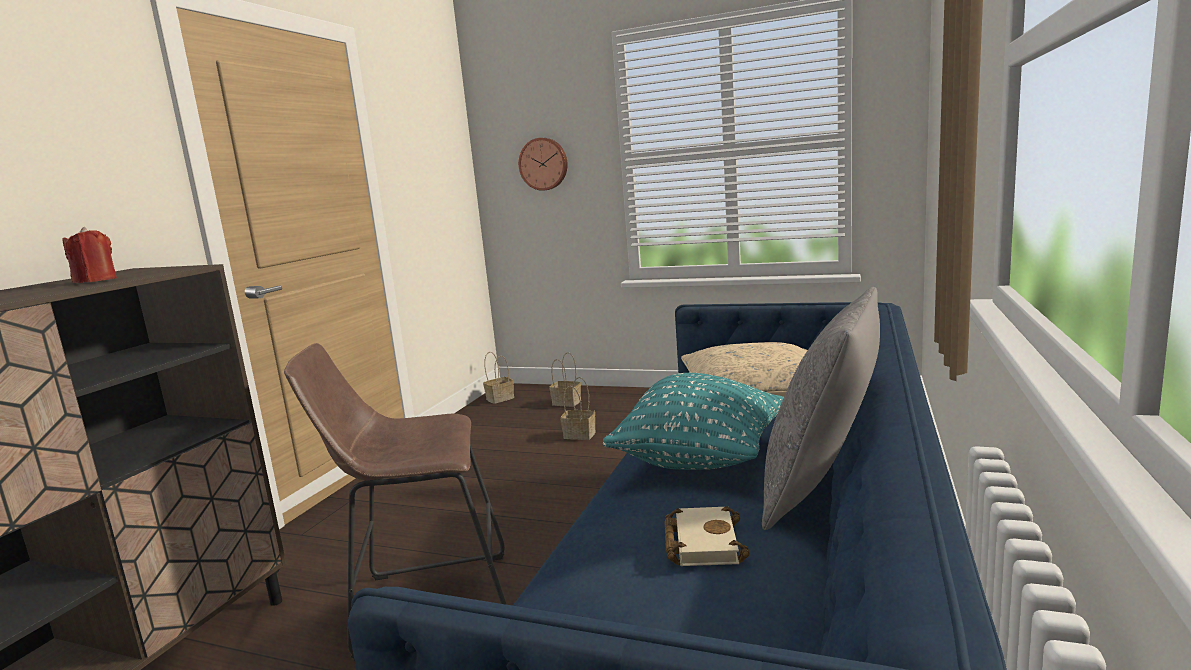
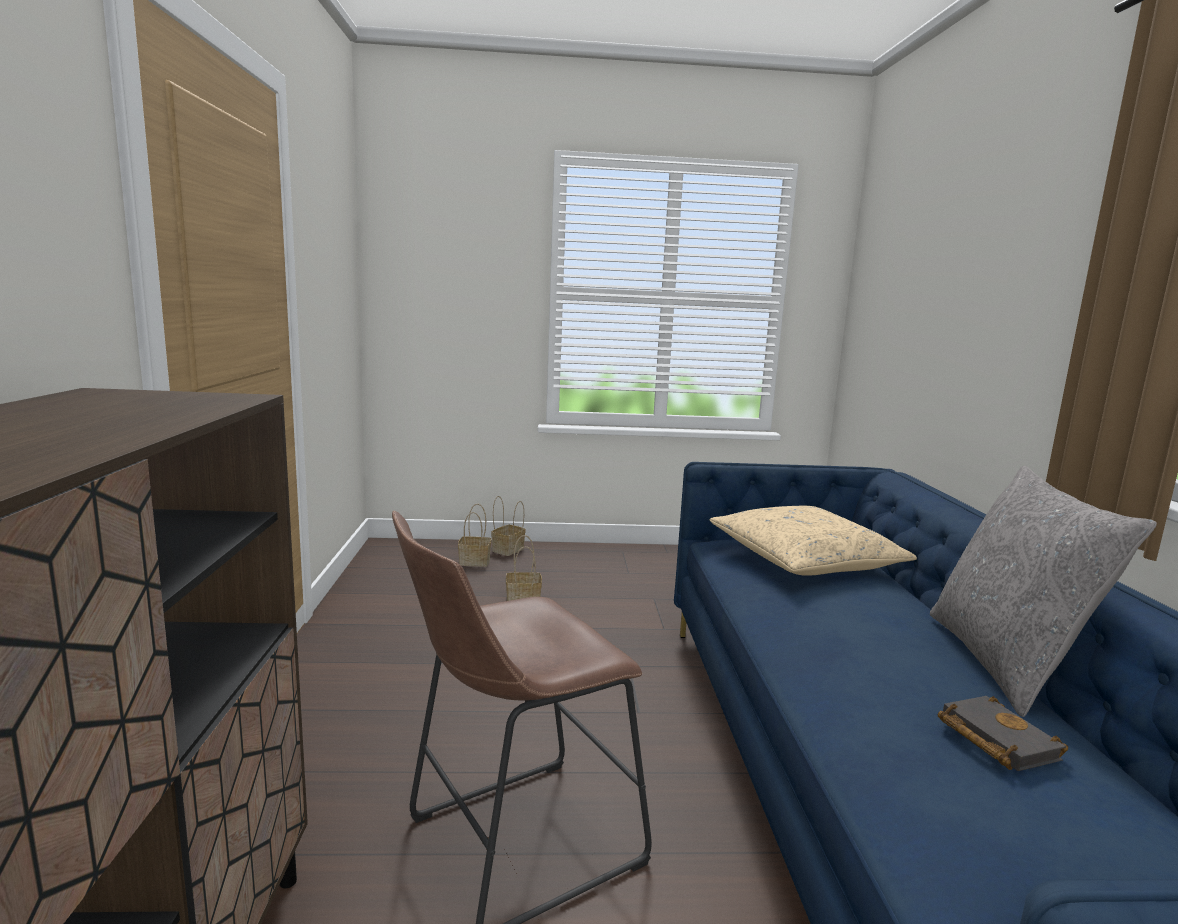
camera: 25 degrees left, 0 degrees up
(95, 281) = (126, 415): red candle -> none
(500, 398) = (385, 558): basket -> basket (508, 549)
(544, 164) = (455, 284): wall clock -> none
(700, 459) = (855, 639): turquoise pillow -> none
(701, 542) = (993, 739): beige book -> black book

